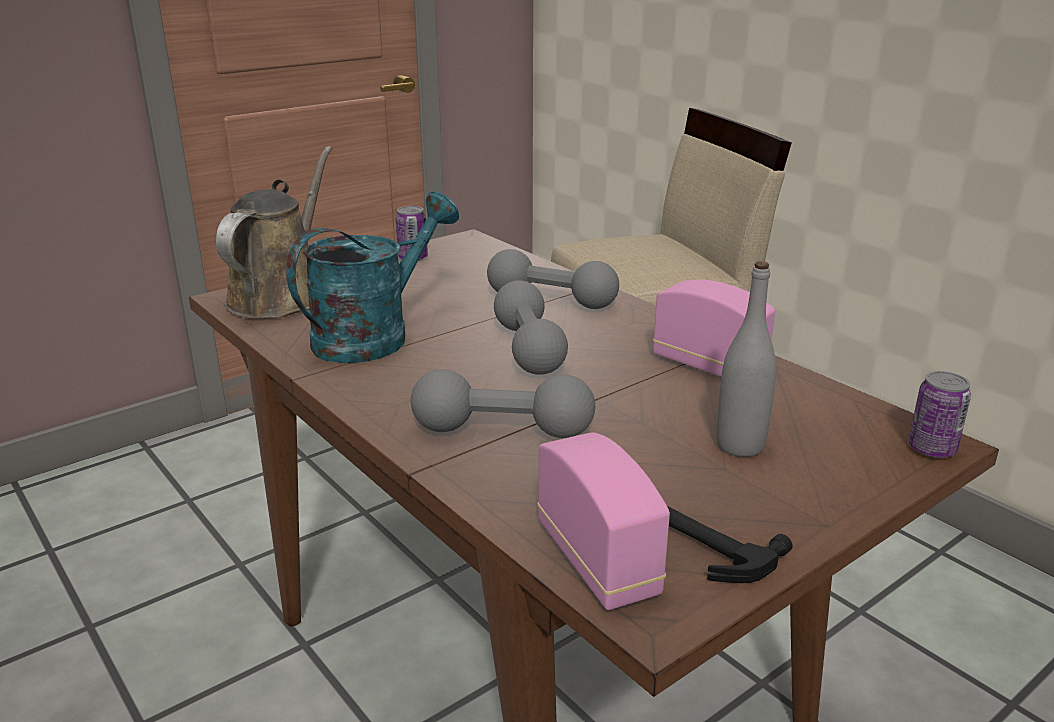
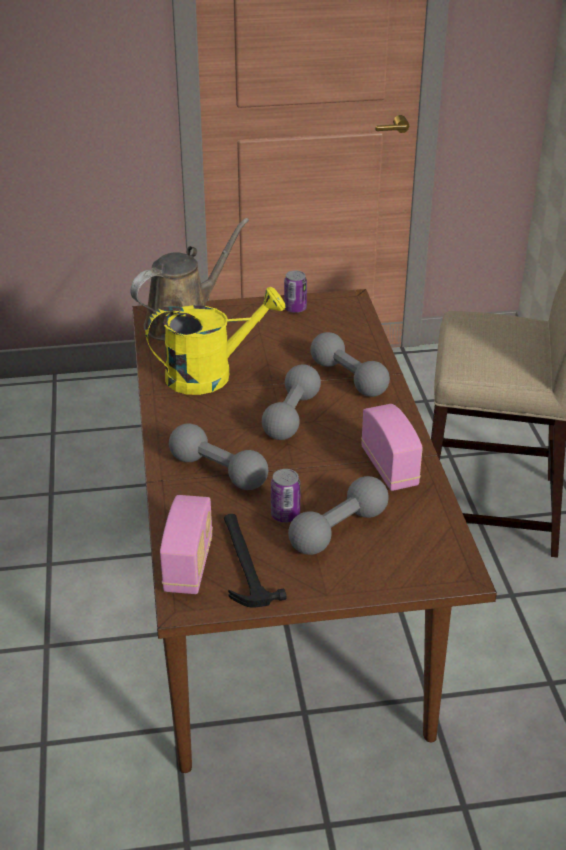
camera: 30 degrees right, 10 degrees up
(374, 335) = (210, 374): turquoise watering can -> yellow watering can
(740, 445) = (338, 530): grey bottle -> grey dumbbell
(931, 449) = (451, 576): can -> can (285, 515)

